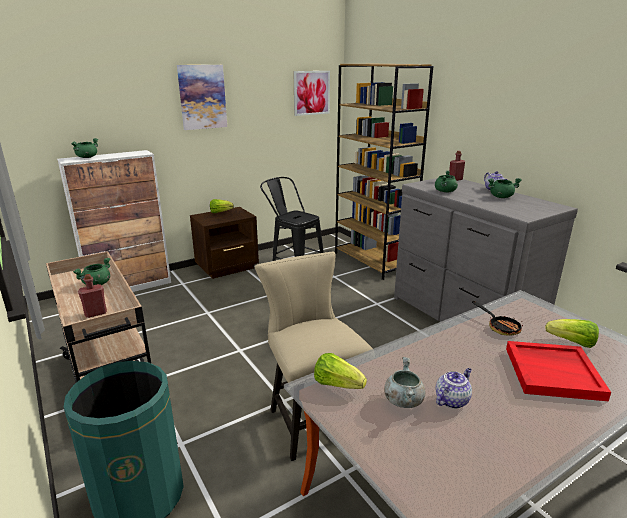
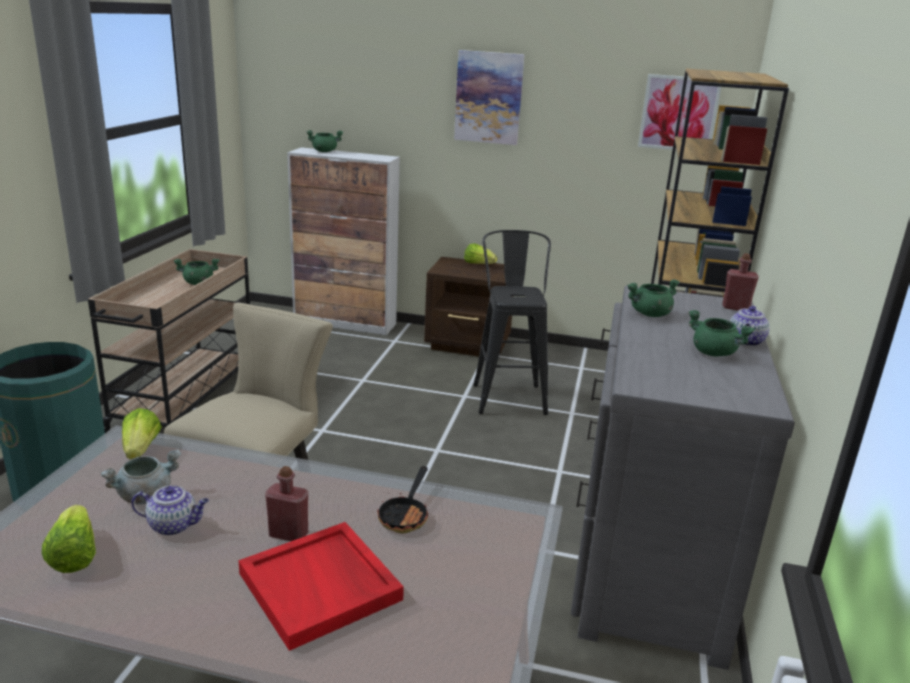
camera: 45 degrees right, 0 degrees up
(95, 313) = (145, 304): red bottle -> red bottle (288, 534)
(572, 343) = (435, 587): lettuce -> lettuce (74, 555)

